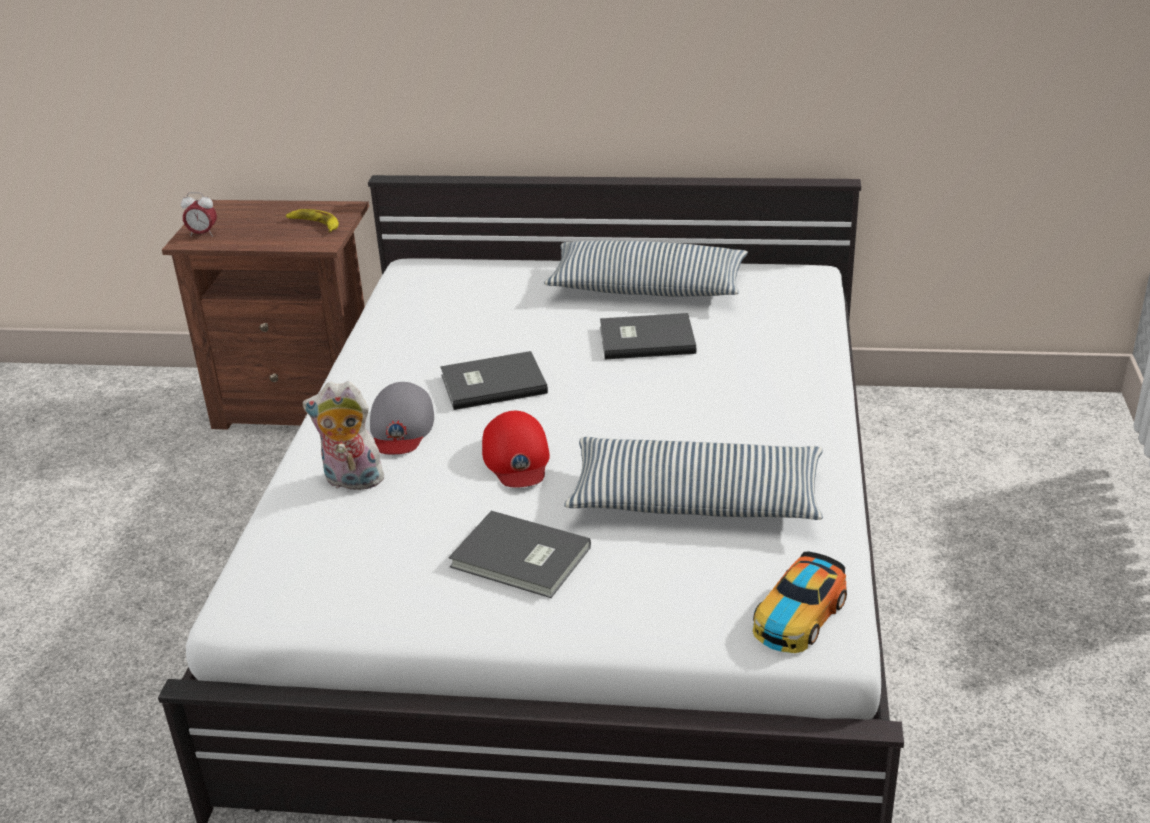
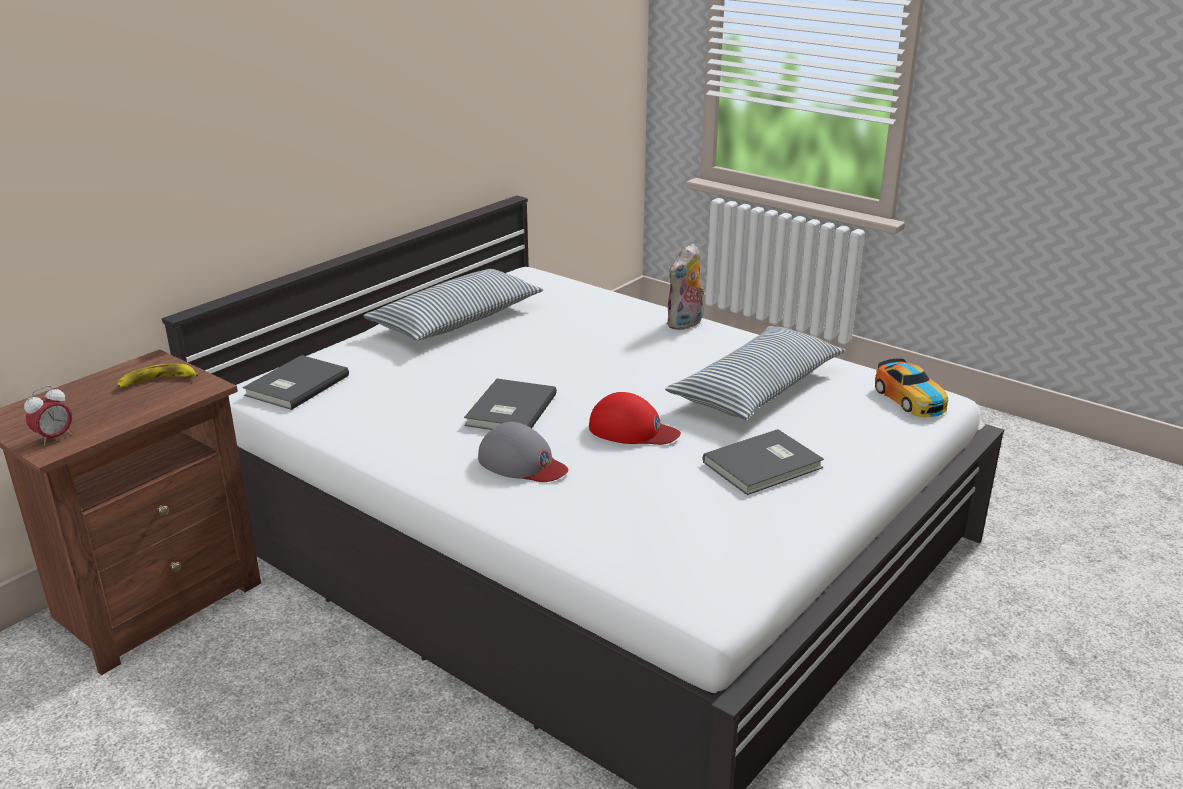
camera: 60 degrees left, 5 degrees down
(351, 481) = (576, 506): plush toy -> plush toy (685, 324)
(645, 339) = (529, 343): grey book -> grey book (294, 385)

